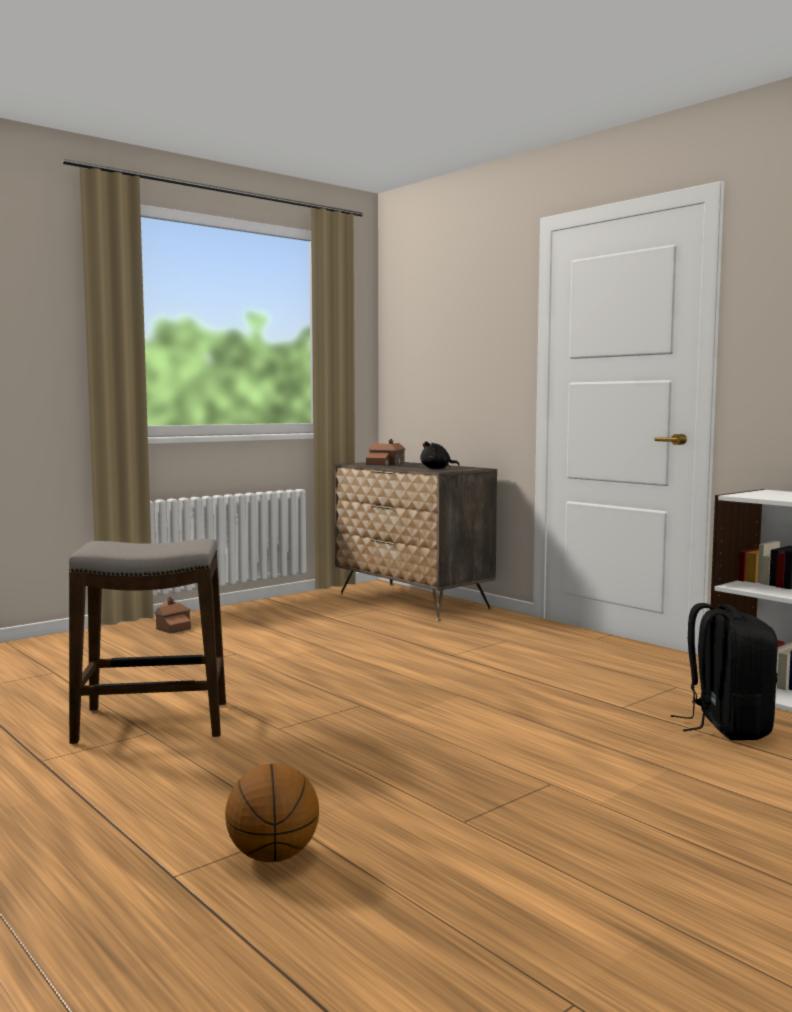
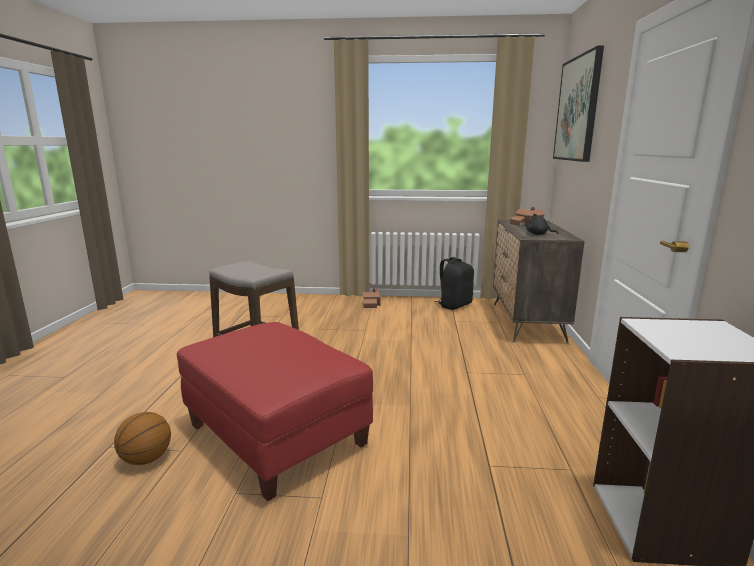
camera: 45 degrees right, 10 degrees up
(386, 769) = (277, 436): none -> red ottoman
(429, 311) = (578, 109): none -> picture
(726, 727) = (530, 529): black backpack -> black backpack (454, 305)

